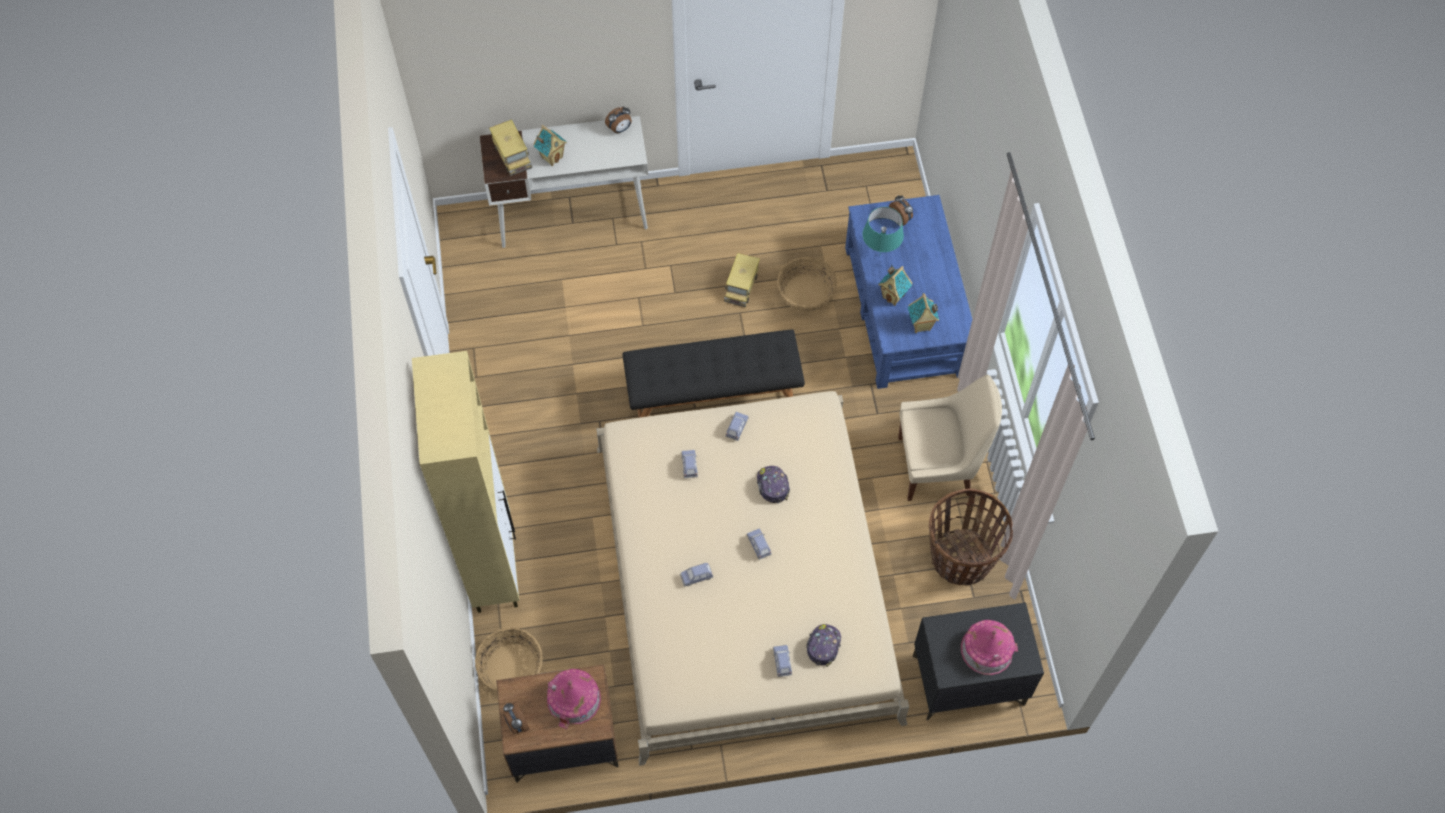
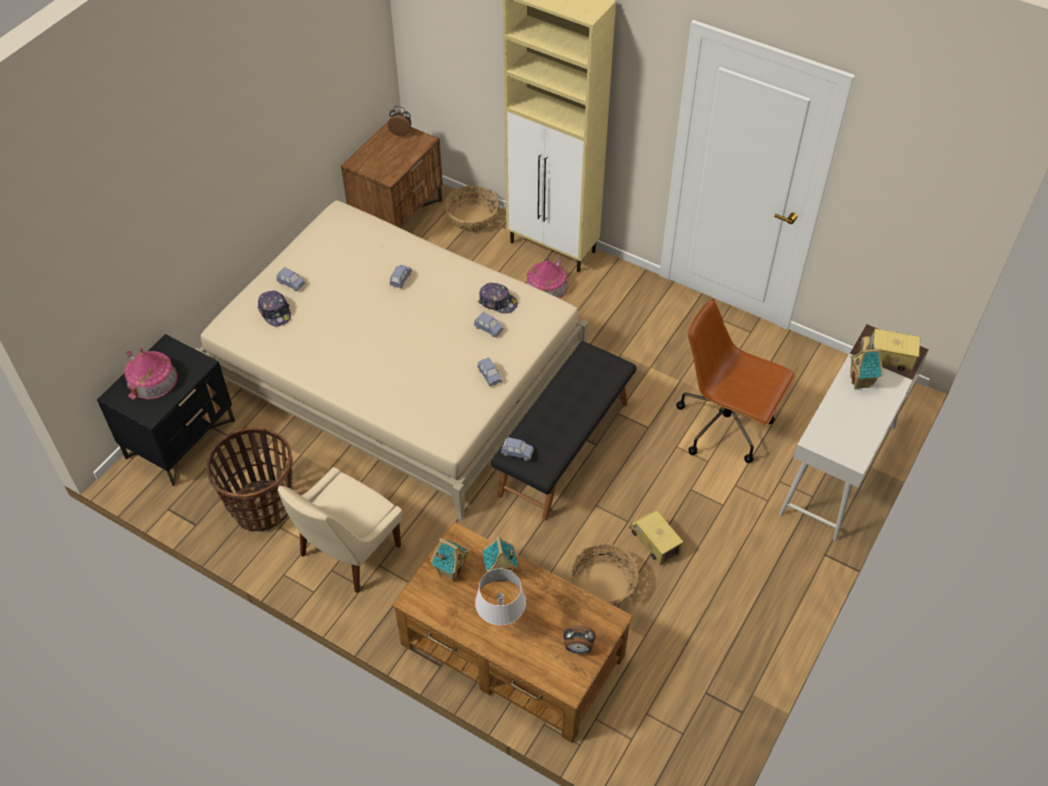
camera: 130 degrees right, 10 degrees down
(574, 699) = (385, 163): toy house -> toy house (546, 286)
(593, 306) = (725, 426): none -> brown office chair
(620, 129) = (857, 449): alarm clock -> none
(759, 545) = (383, 324): blue toy car -> blue toy car (517, 453)
(772, 486) = (419, 363): cap -> cap (497, 302)
(880, 255) = (553, 597): turquoise table lamp -> none
(905, 309) = (512, 651): blue coffee table -> brown coffee table
(927, 269) = (501, 624): none -> white table lamp

